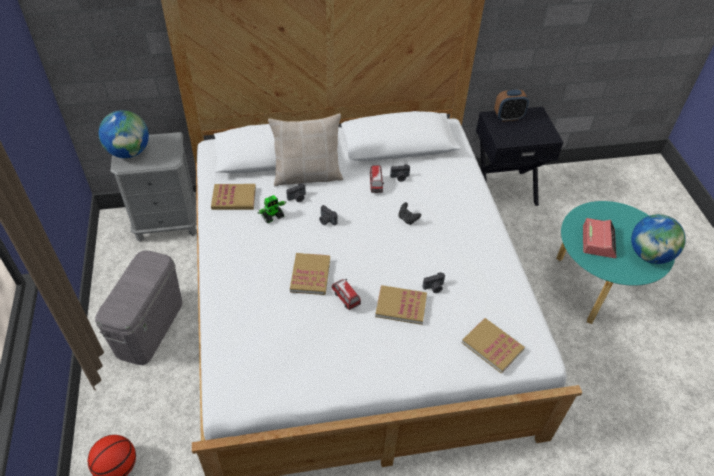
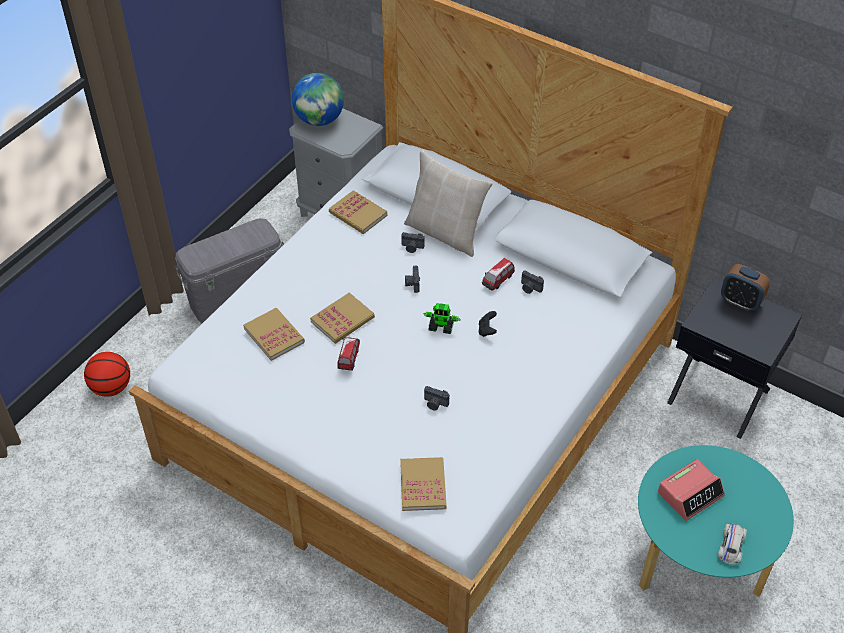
camera: 45 degrees right, 0 degrees up
(272, 216) = (372, 250): toy robot -> toy robot (441, 327)
(401, 306) = (387, 397): book -> book (274, 335)
(649, 255) = (731, 546): globe -> white toy car

